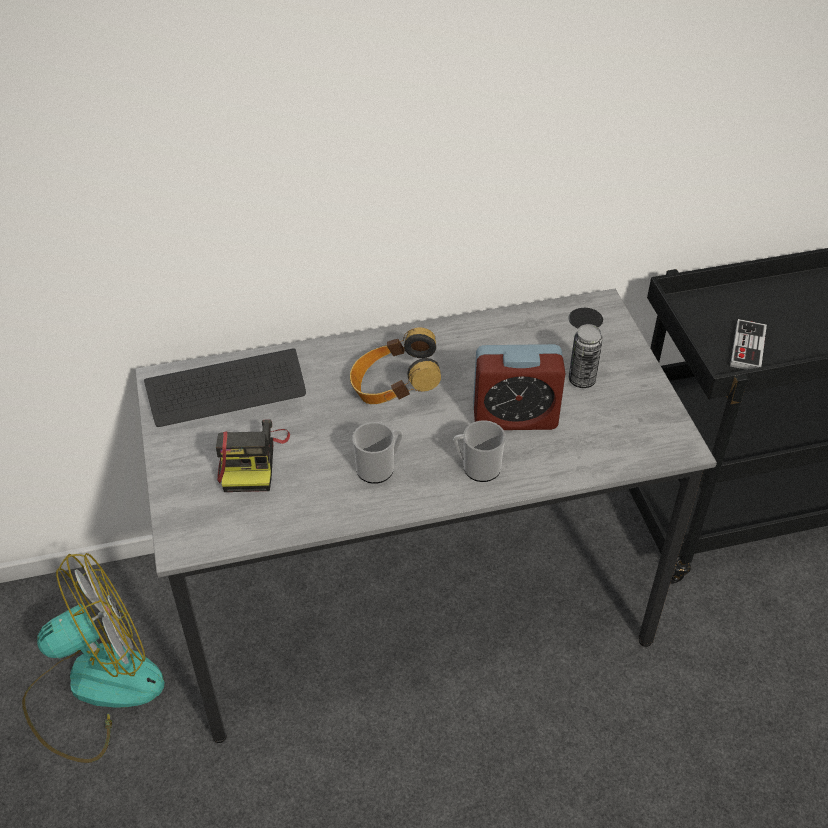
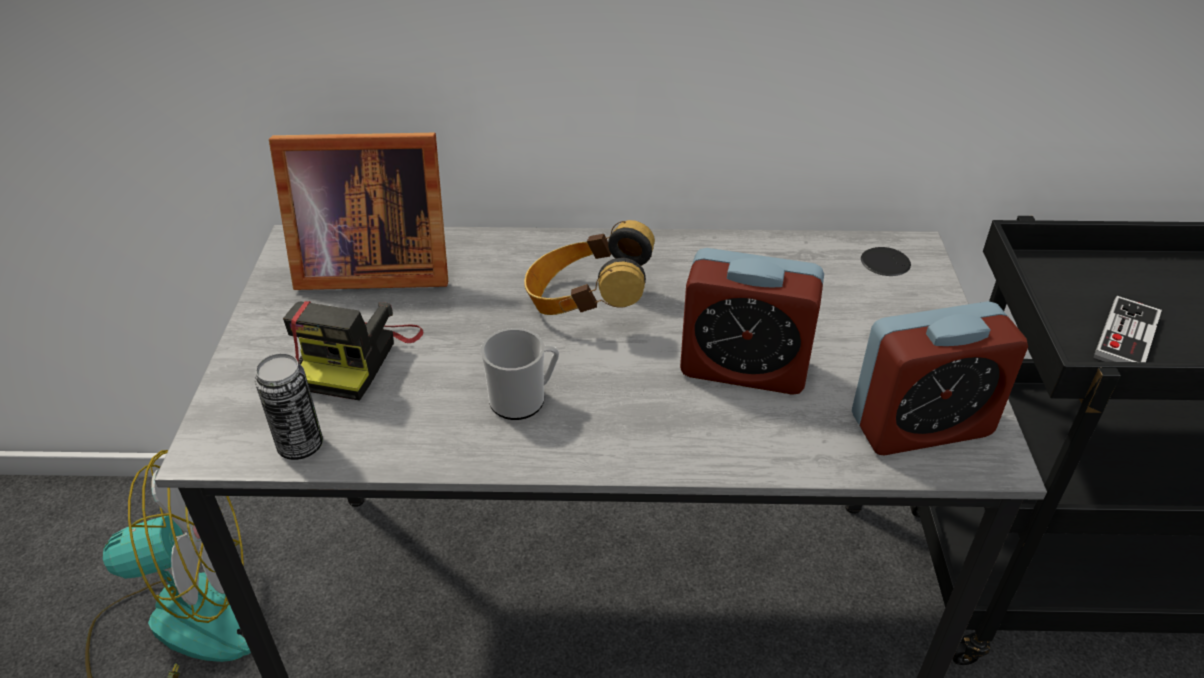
camera: 15 degrees right, 5 degrees down
(226, 390) = (369, 267): keyboard -> picture frame
(477, 467) = (664, 426): mug -> none
(581, 380) = (858, 337): can -> can (300, 445)
(635, 435) = (920, 426): none -> alarm clock

